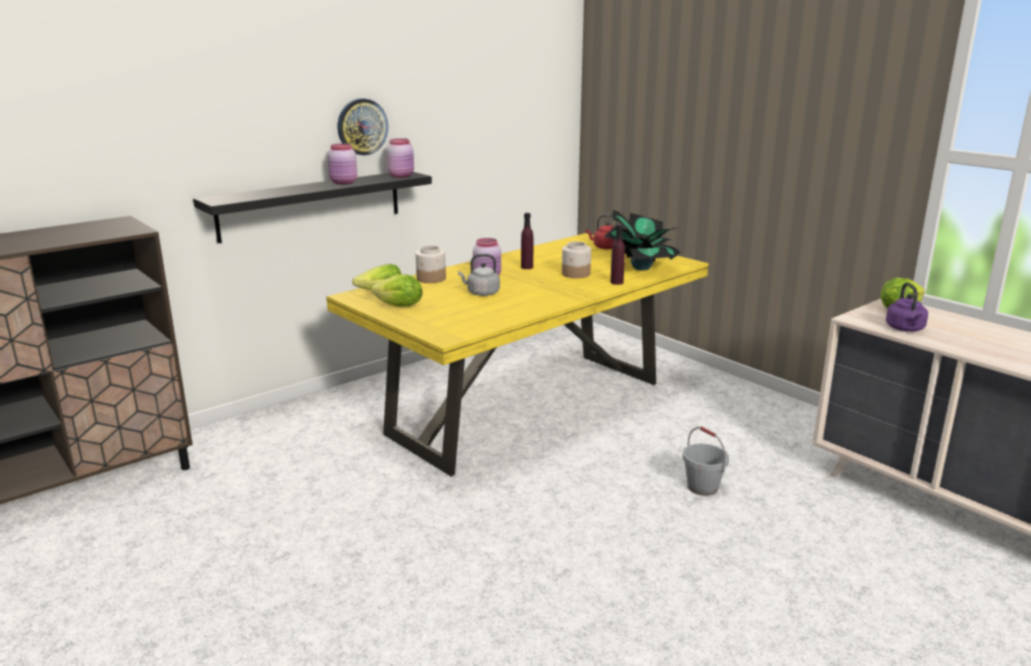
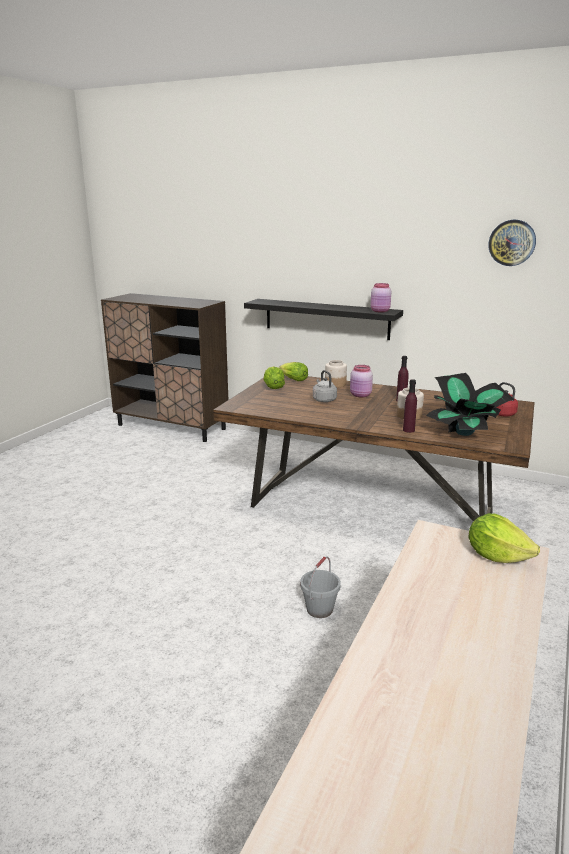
camera: 65 degrees right, 0 degrees up
(344, 182) = (338, 307): pink jar -> none
(362, 127) = (369, 271): wall clock -> wall clock (512, 243)
(529, 408) = (371, 510): yellow dining table -> brown dining table
(905, 329) = (430, 560): purple kettle -> none

